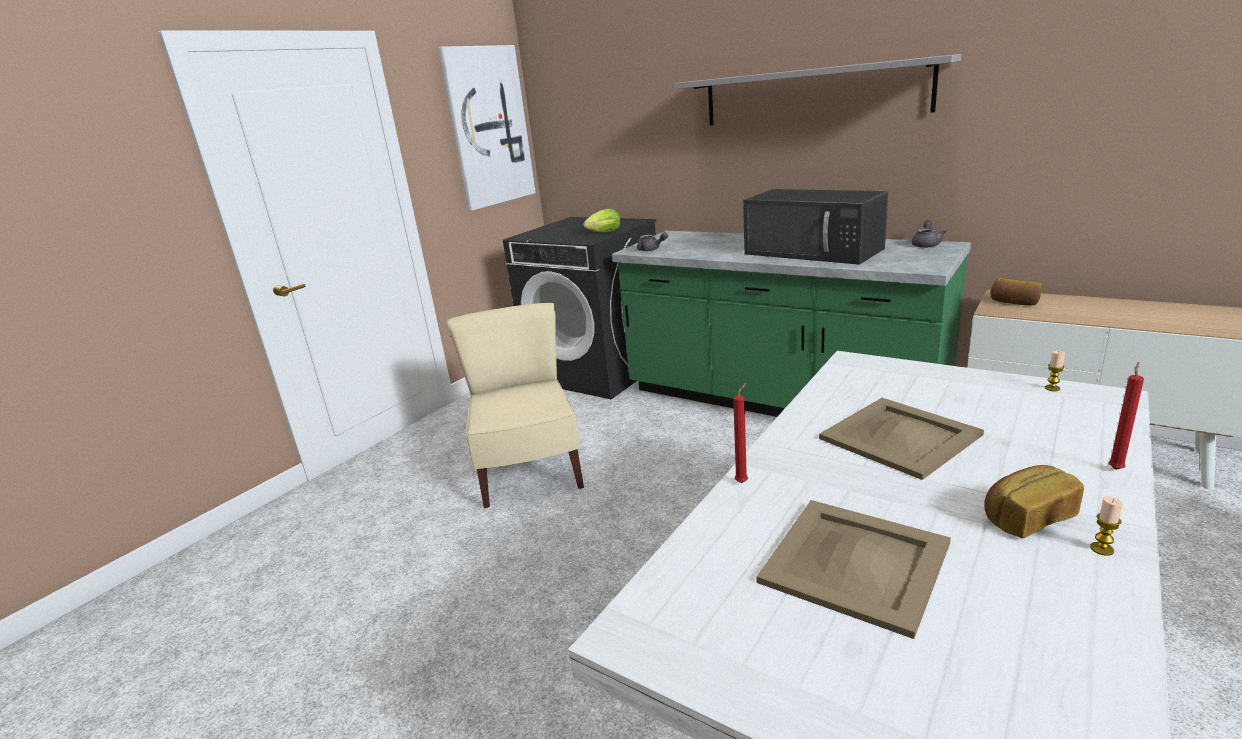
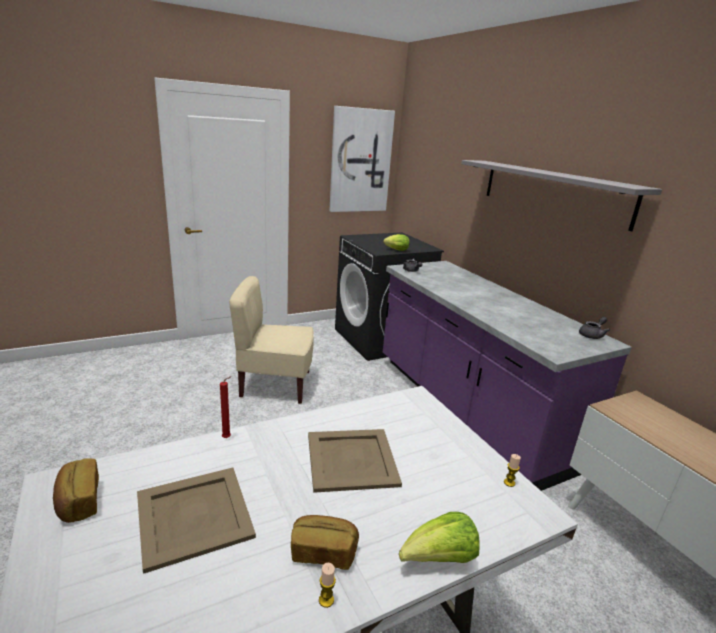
camera: 25 degrees right, 0 degrees up
(529, 474) = (275, 385): beige chair -> beige chair turned 105 degrees counterclockwise
(779, 402) = (466, 409): green counter -> purple counter
(815, 251) = (505, 310): black microwave -> none
(1014, 302) = (638, 410): bread -> bread (78, 502)
(1115, 468) = (439, 559): red candle -> lettuce

